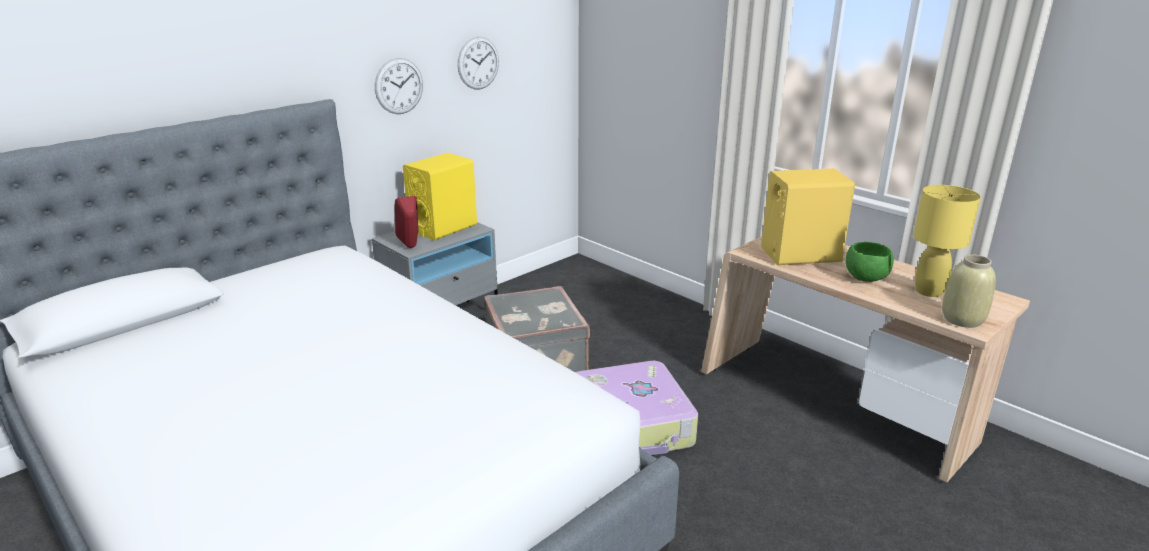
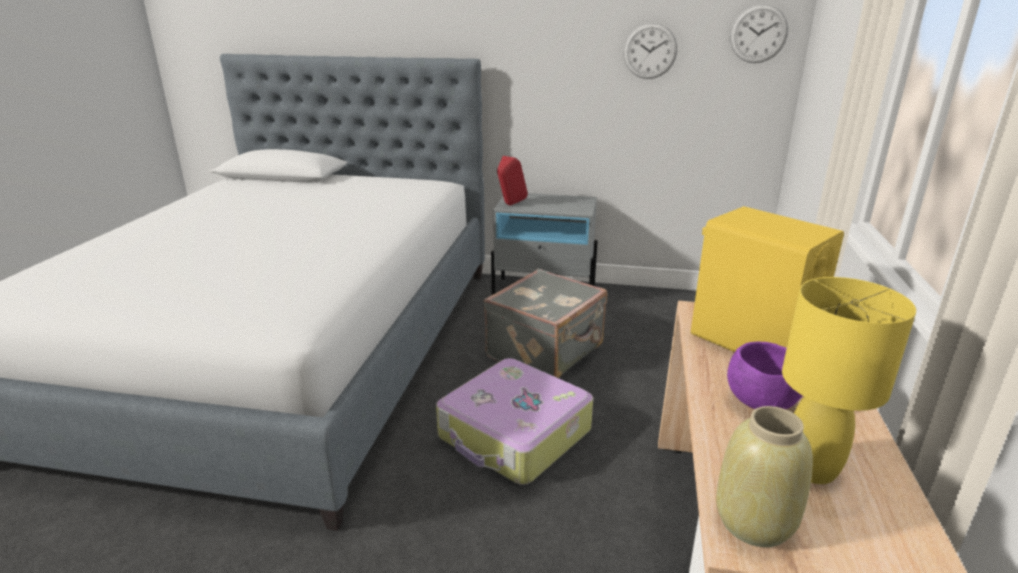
camera: 55 degrees right, 0 degrees up
(399, 86) = (554, 60): wall clock -> wall clock (758, 34)
(443, 228) = (561, 202): yellow speaker -> none
(865, 279) = (760, 403): green bowl -> purple bowl

